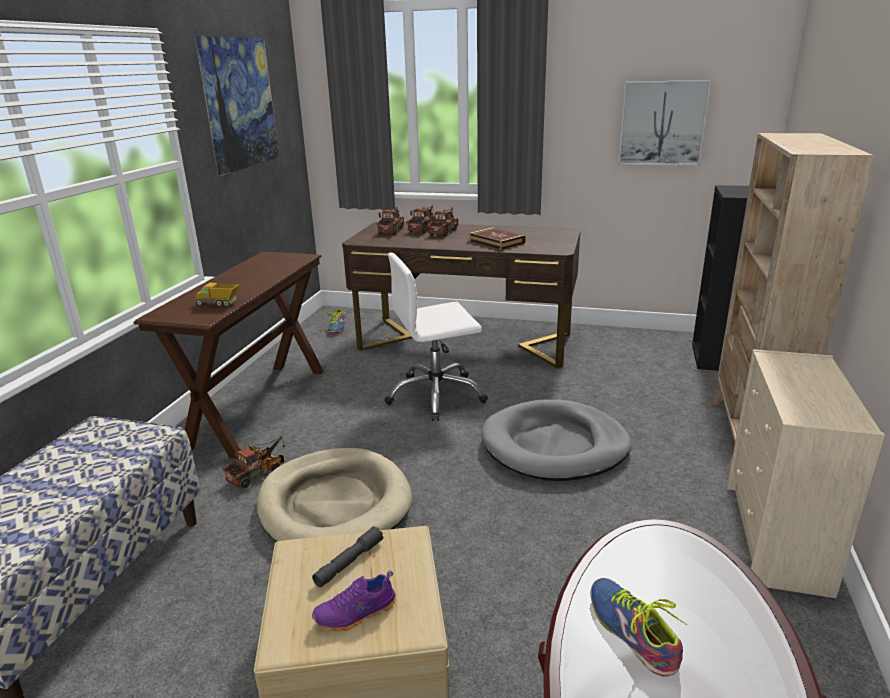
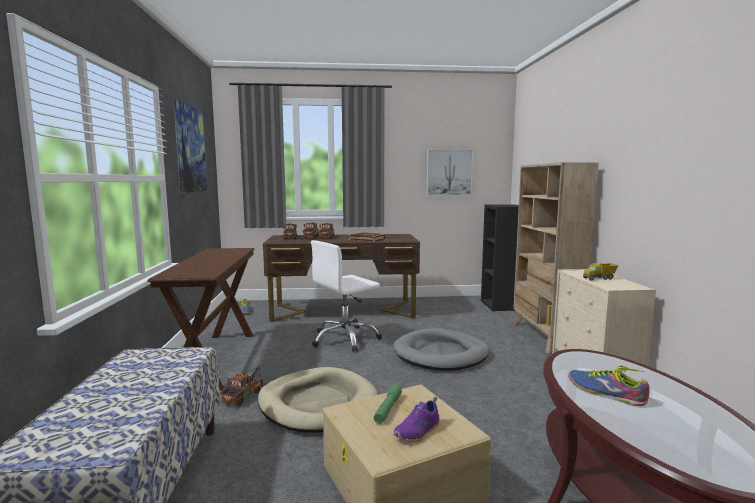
camera: 20 degrees left, 15 degrees down
(218, 304) = (208, 268): toy truck -> toy truck (599, 278)
(349, 562) = (388, 409): grey flashlight -> green flashlight

